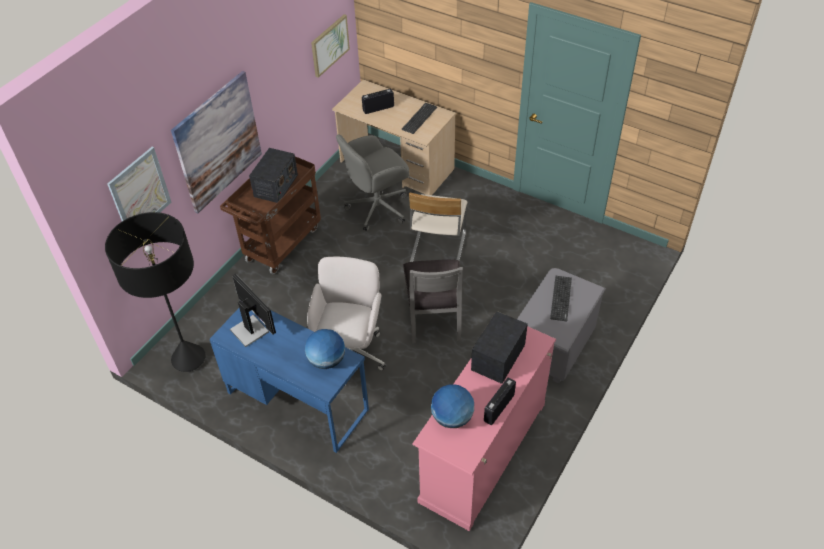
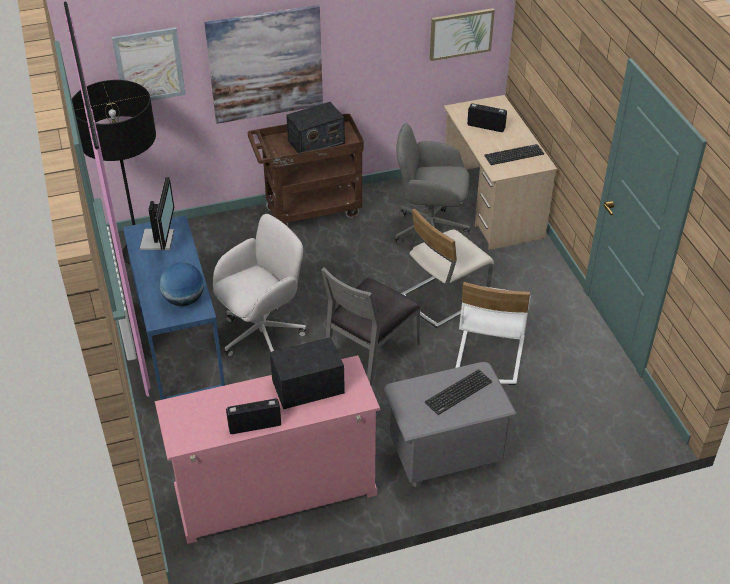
camera: 40 degrees right, 5 degrees down
(452, 418) = (208, 405): globe -> none
(506, 267) = (489, 354): none -> white chair

